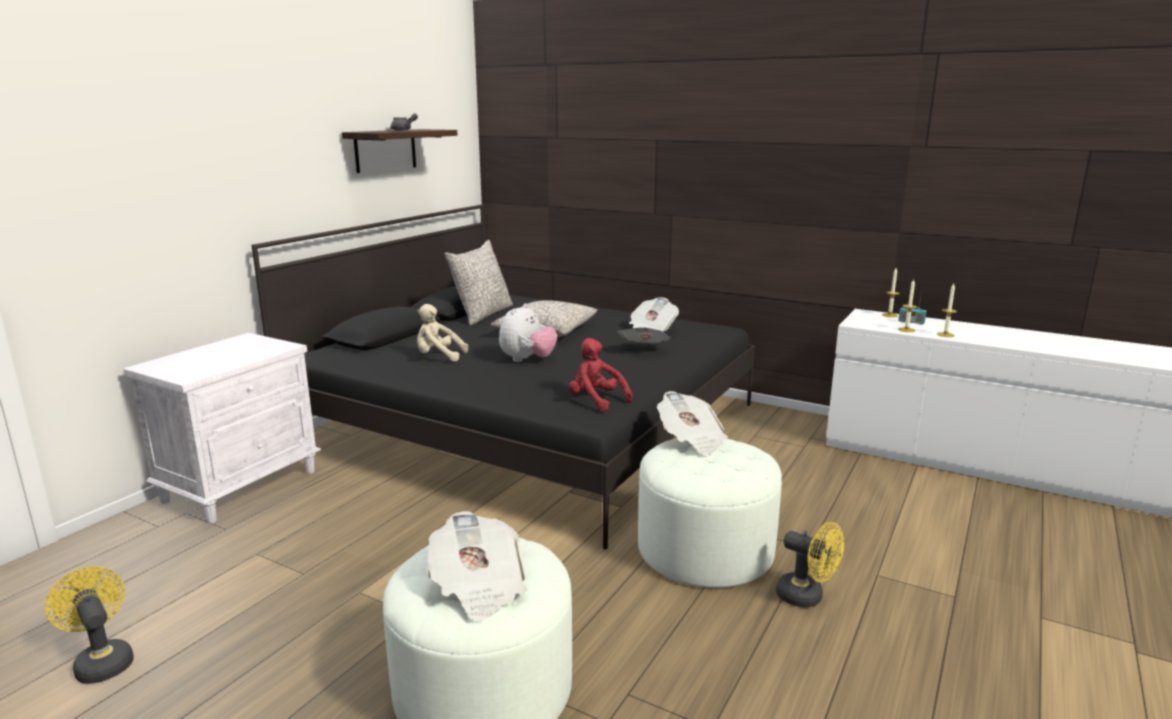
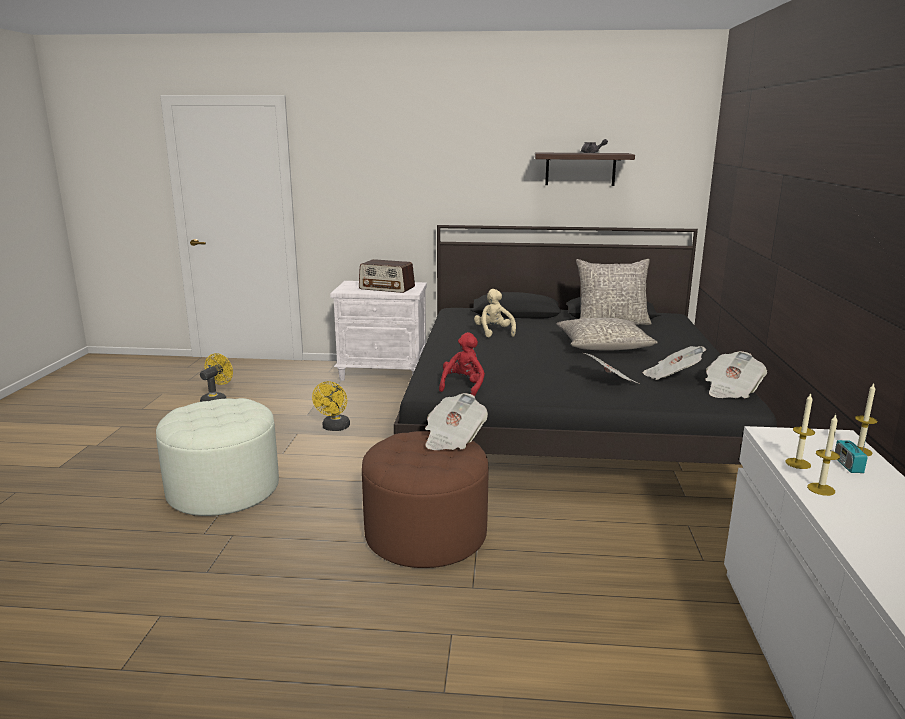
camera: 65 degrees right, 0 degrees up
(235, 353) = (387, 288): none -> radio
(478, 588) = (200, 417): newspaper -> newspaper (731, 390)
(527, 360) = (522, 353): plush toy -> none
(705, 550) = (426, 534): white ottoman -> brown ottoman
(807, 597) = (385, 595): yellow fan -> yellow fan (334, 428)

